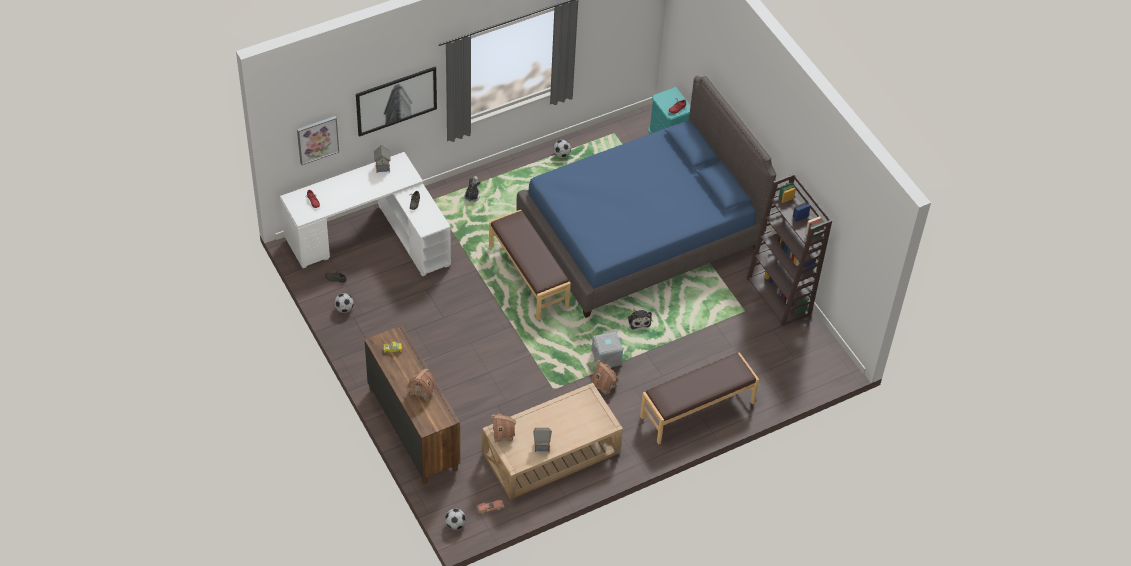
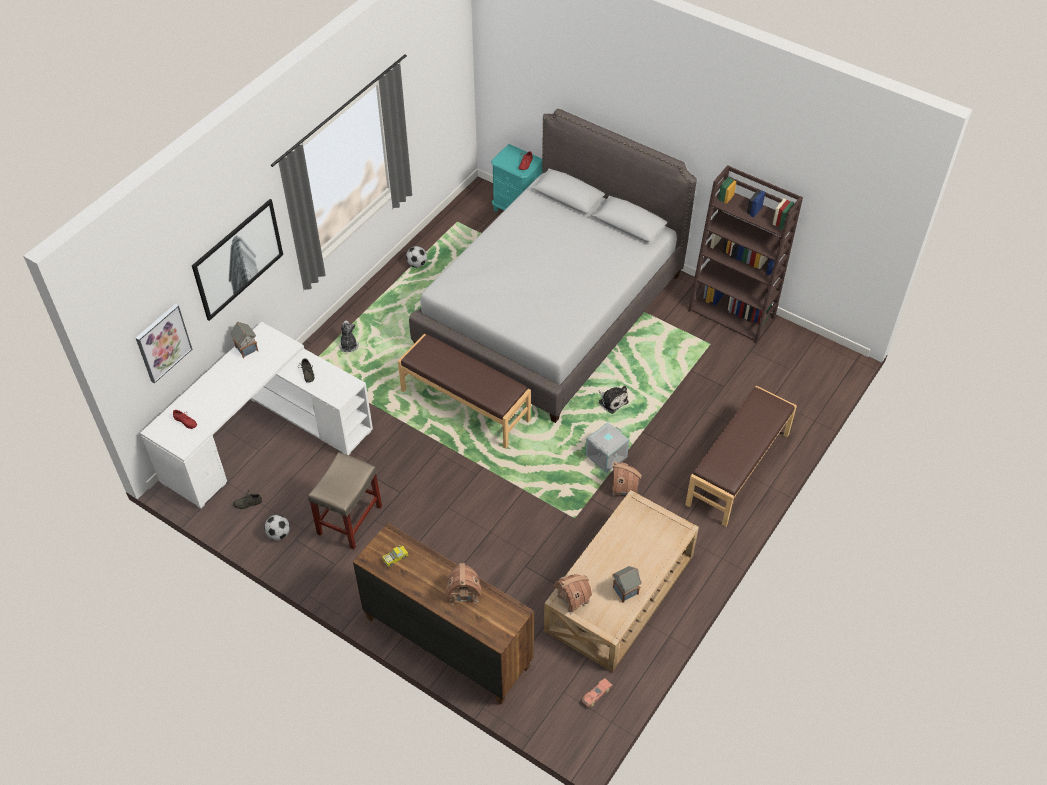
camera: 25 degrees left, 0 degrees up
(396, 321) = (349, 521): none -> beige stool
(455, 524) = (570, 736): football -> none
(640, 233) = (551, 310): blue bed -> grey bed

